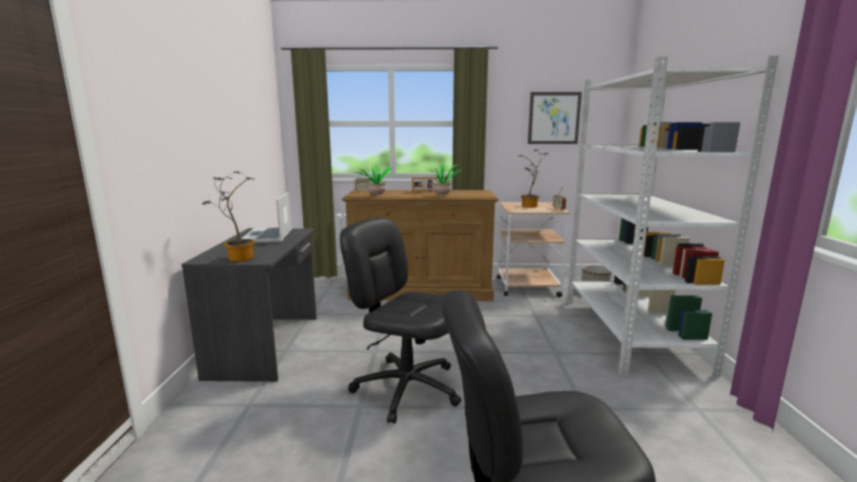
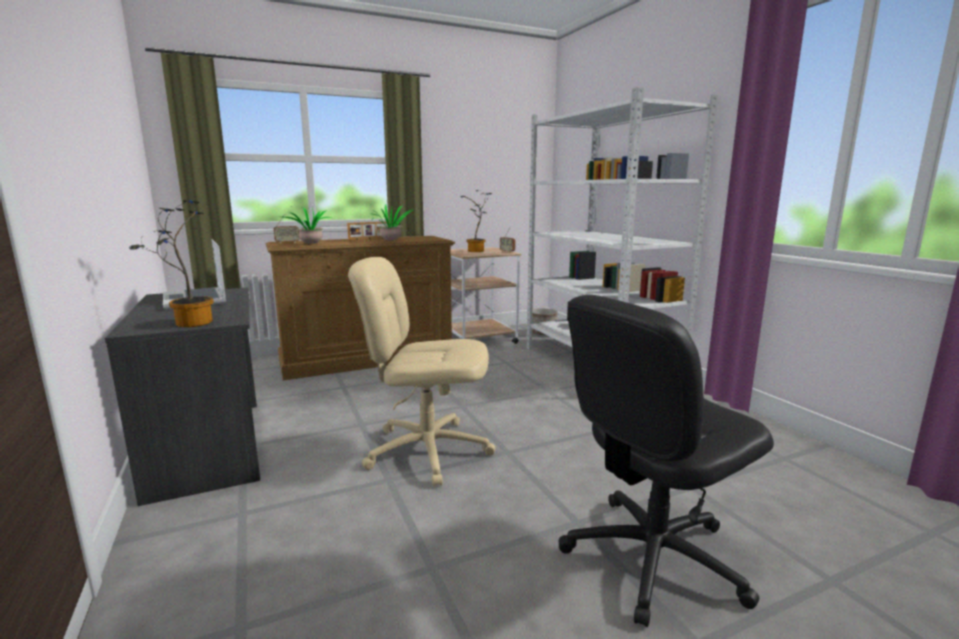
camera: 25 degrees left, 0 degrees up
(407, 387) = (427, 450): black office chair -> beige office chair
(554, 118) = (488, 157): picture -> none

